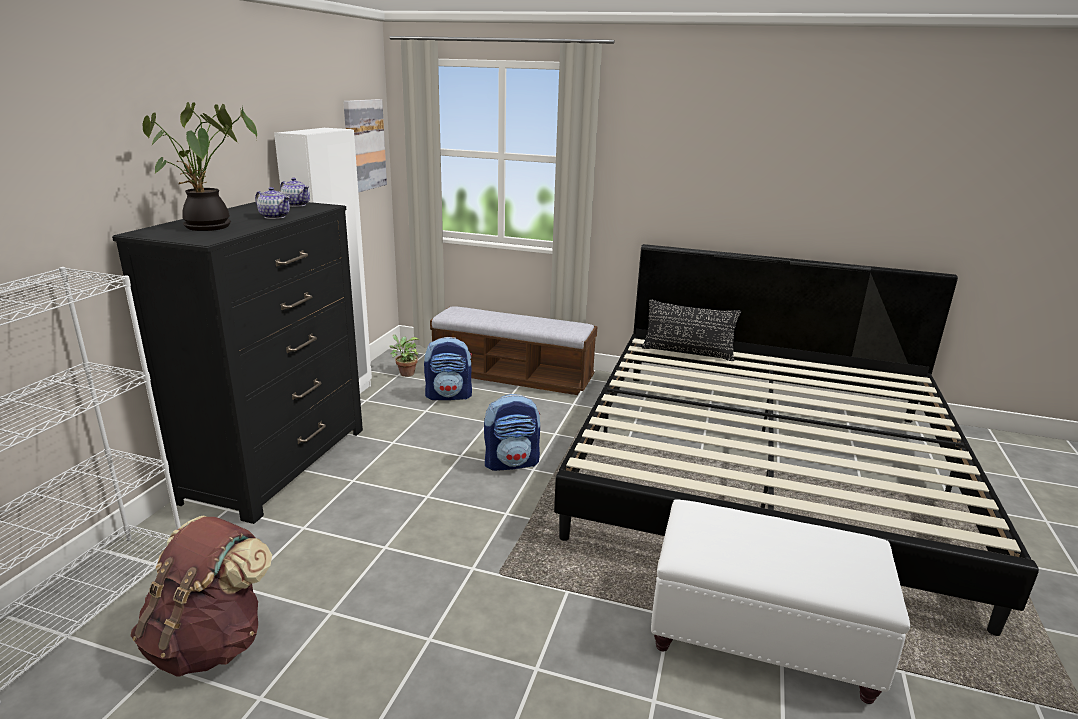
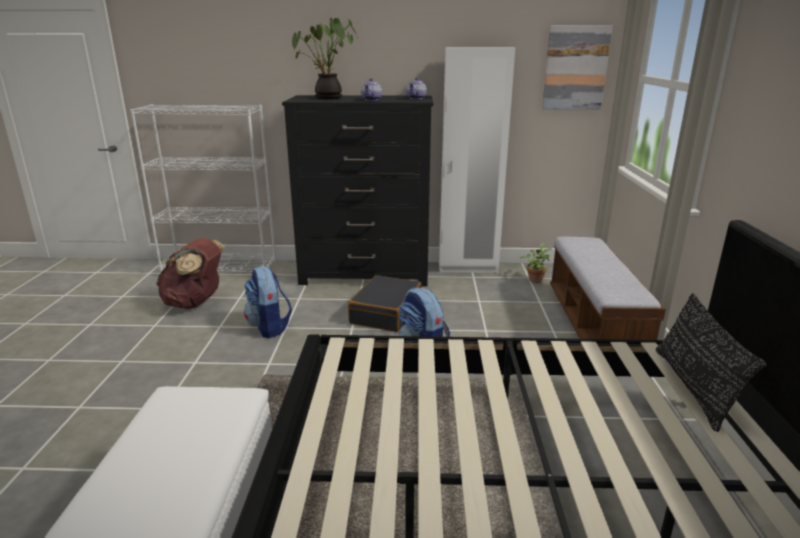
camera: 75 degrees right, 0 degrees up
(407, 468) = (385, 313): none -> black suitcase
(449, 395) = (516, 304): backpack -> backpack (269, 327)

